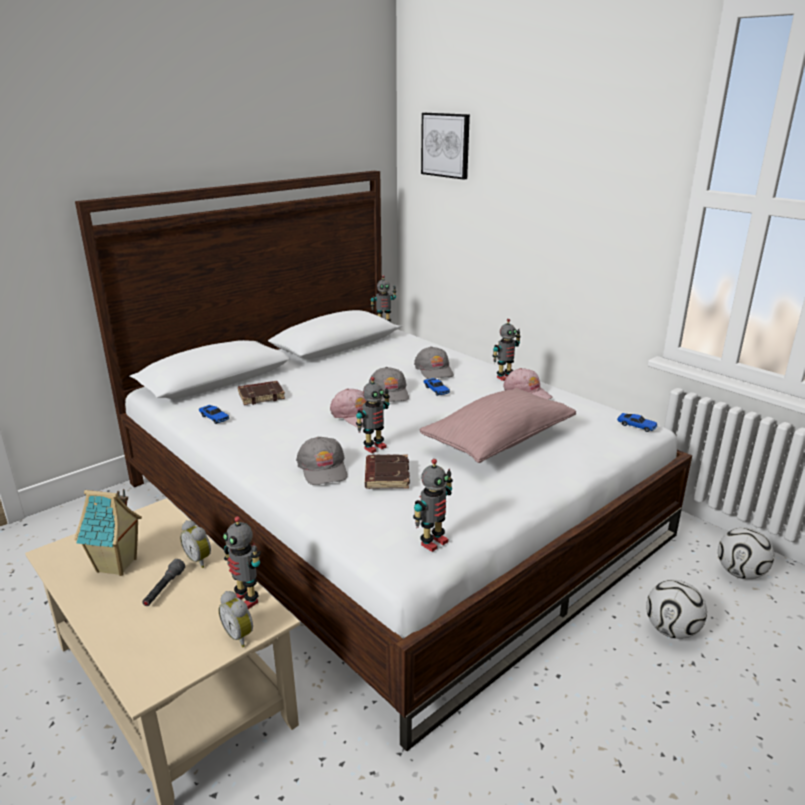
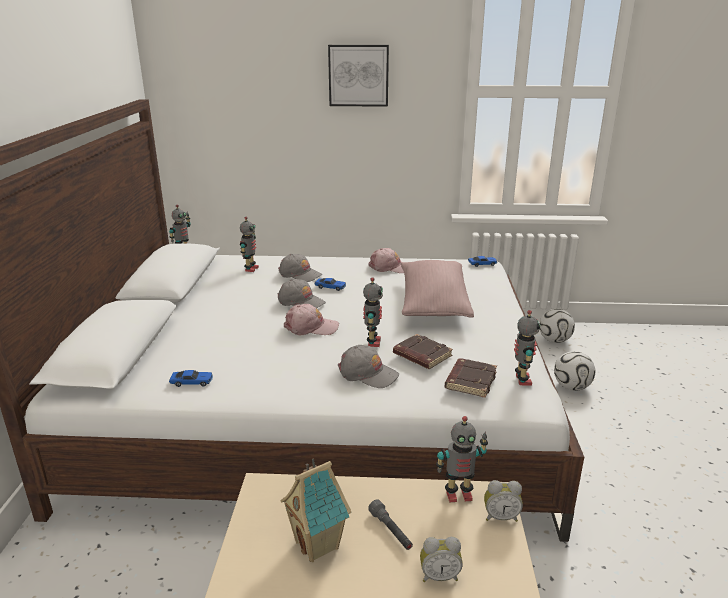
camera: 45 degrees left, 0 degrees up
(200, 559) = (373, 494): alarm clock -> alarm clock (439, 575)
(261, 396) = (197, 347): brown book -> brown book (470, 381)
(446, 145) = (213, 68): picture -> picture (358, 75)
(504, 377) = (355, 262): toy robot -> toy robot (250, 269)

